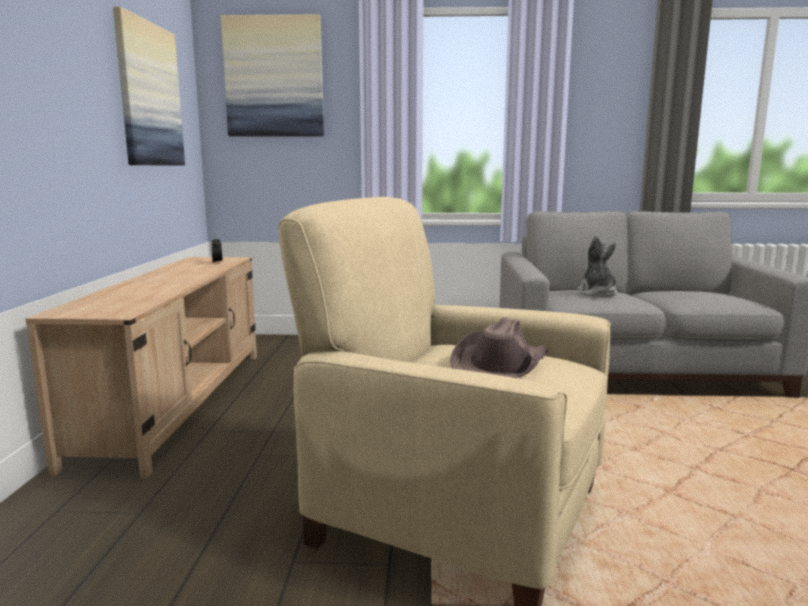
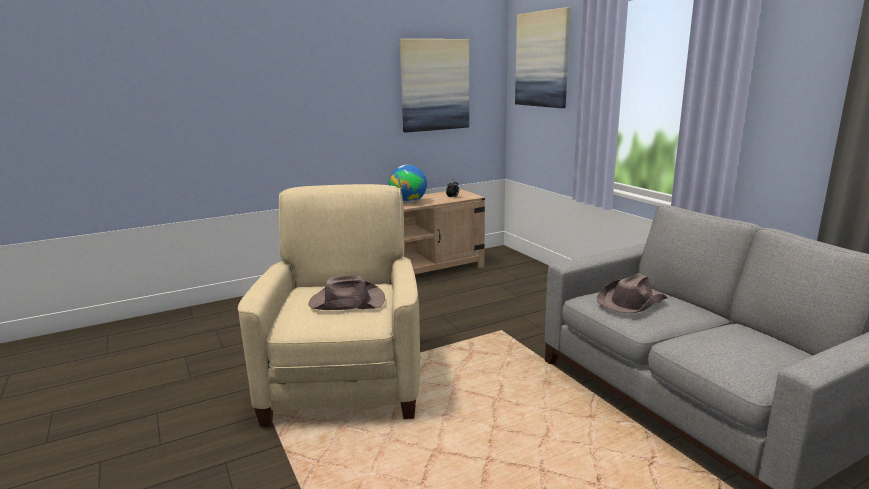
camera: 60 degrees right, 5 degrees up
(180, 275) = (408, 202): none -> globe
(597, 293) = (631, 301): plush toy -> brown hat

